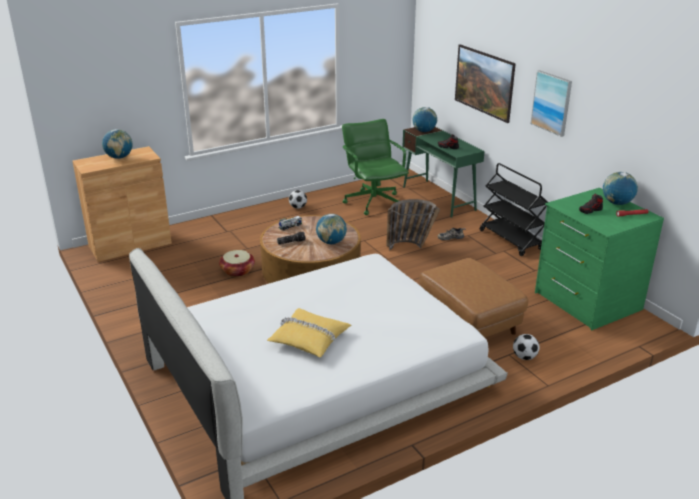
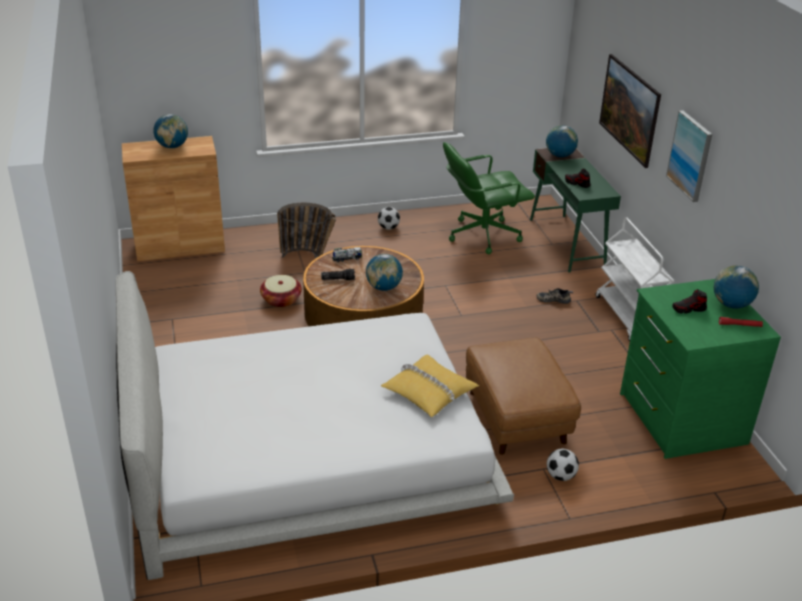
camera: 15 degrees right, 5 degrees up
(309, 339) = (289, 409): yellow pillow -> yellow pillow (429, 392)
(373, 202) = (482, 235): green office chair -> green office chair turned 105 degrees counterclockwise
(411, 246) = (498, 303): basket -> basket (310, 257)
(511, 240) = (628, 317): black cart -> white cart

